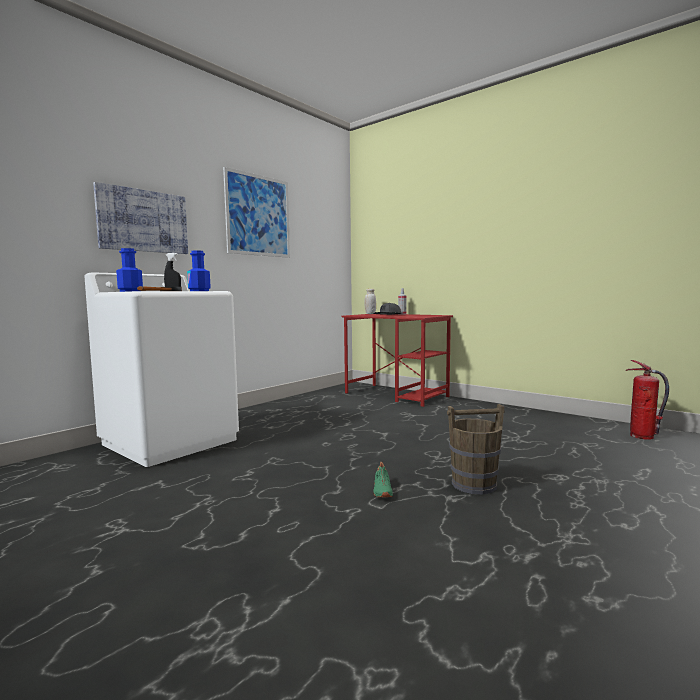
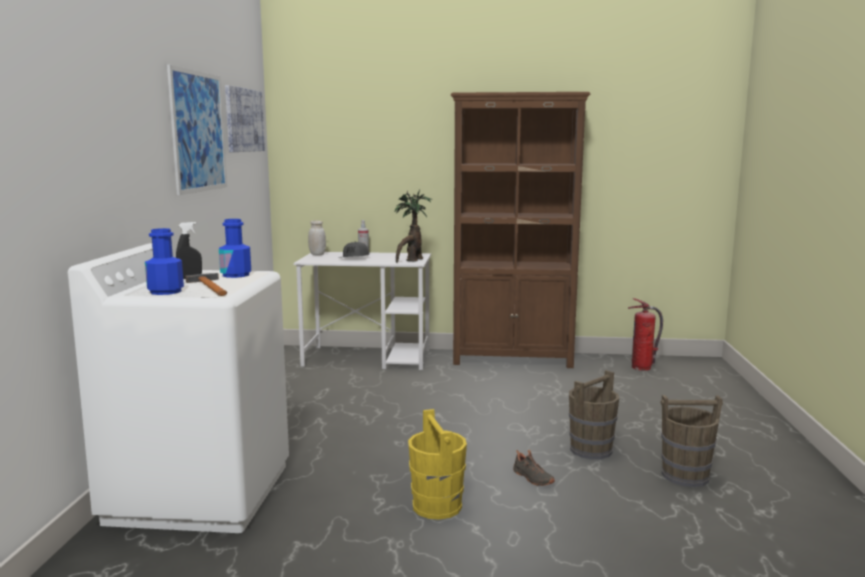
camera: 35 degrees left, 5 degrees up
(143, 221) = (104, 166): picture -> picture (243, 120)
(277, 487) = (437, 506): none -> yellow bucket
(381, 490) = (532, 478): green shoe -> black shoe
(396, 395) = (368, 358): red desk -> white desk
(422, 316) = (411, 261): none -> potted plant
(511, 411) = (513, 359): none -> brown bookcase
(545, 533) = (686, 476): none -> brown bucket

